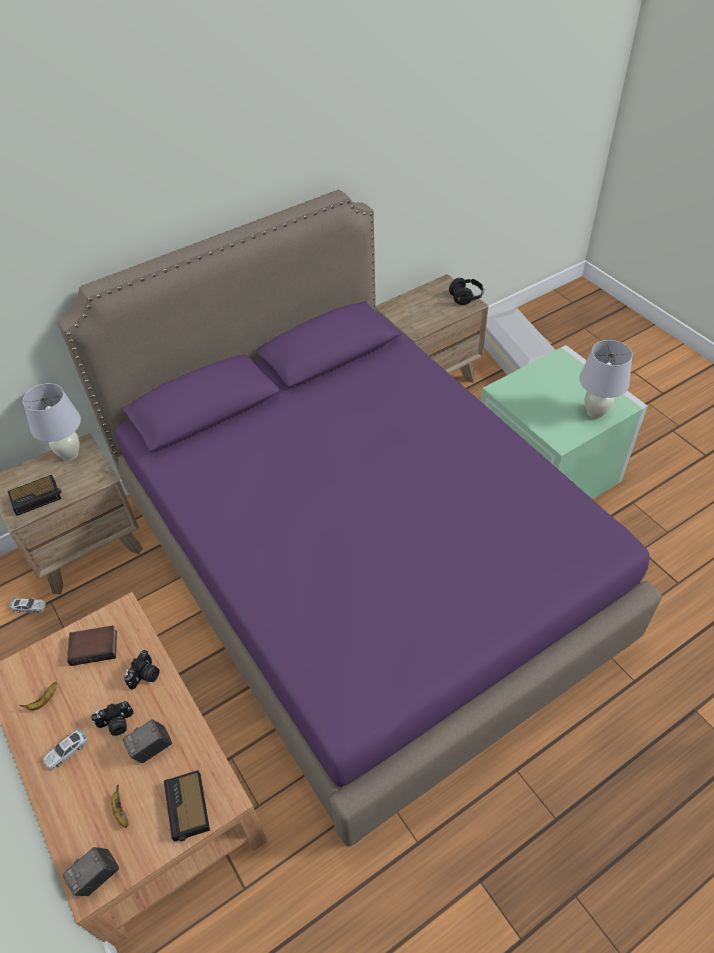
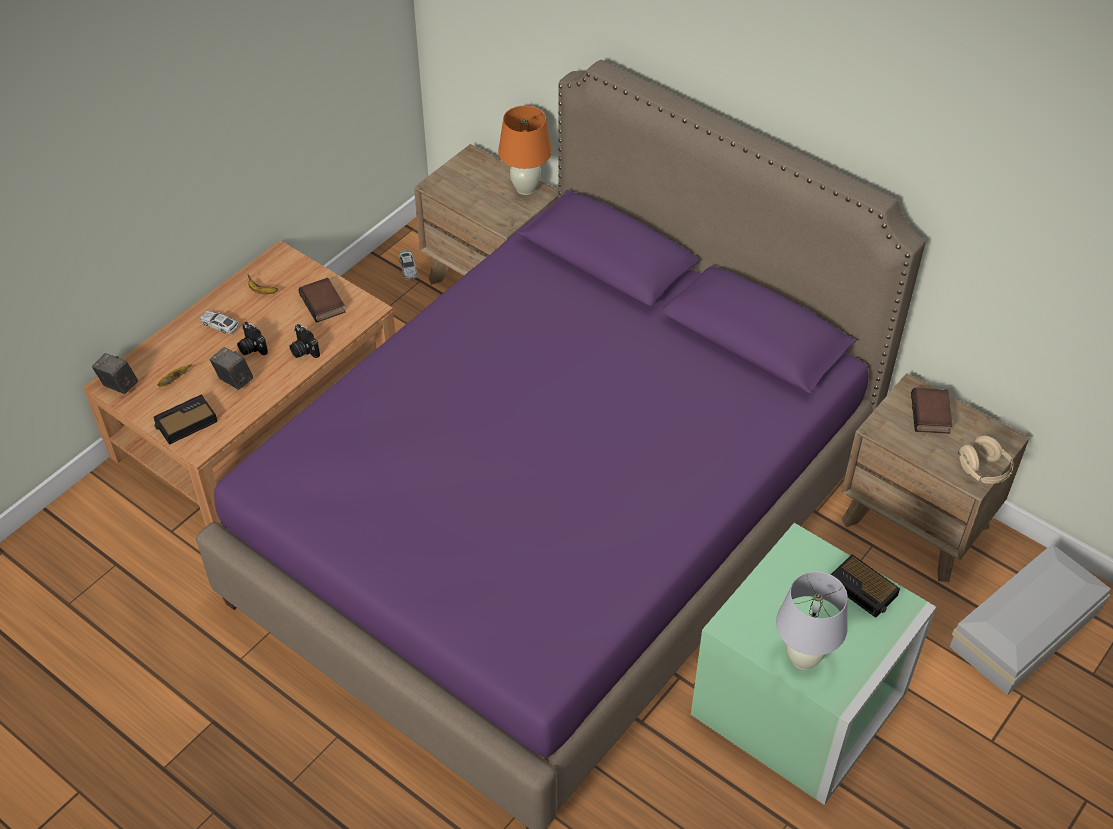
camera: 70 degrees right, 0 degrees up
(37, 497) = (461, 188): alarm clock -> alarm clock (864, 590)
(70, 454) = (526, 189): white table lamp -> orange table lamp
(145, 676) = (303, 350): camera -> camera turned 45 degrees clockwise
(414, 305) = (931, 415): none -> book
(466, 298) = (983, 471): black headphones -> beige headphones

